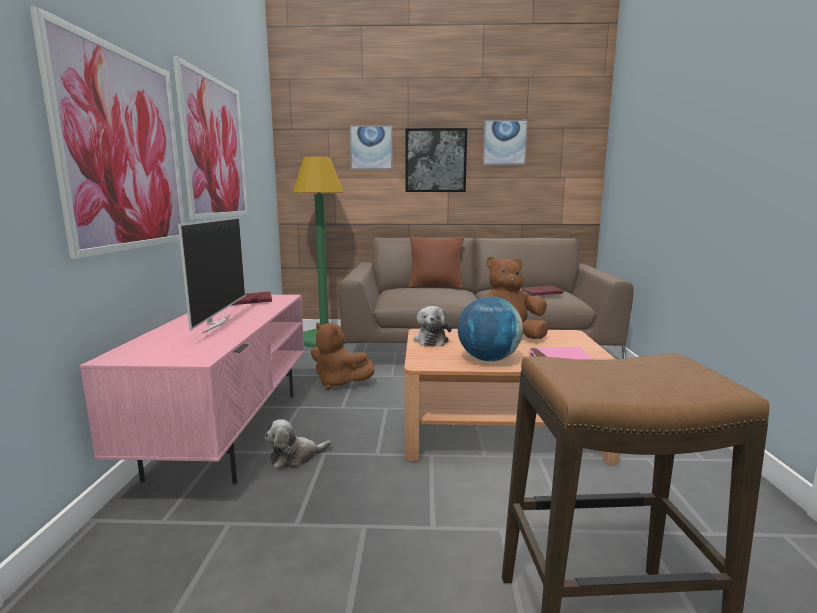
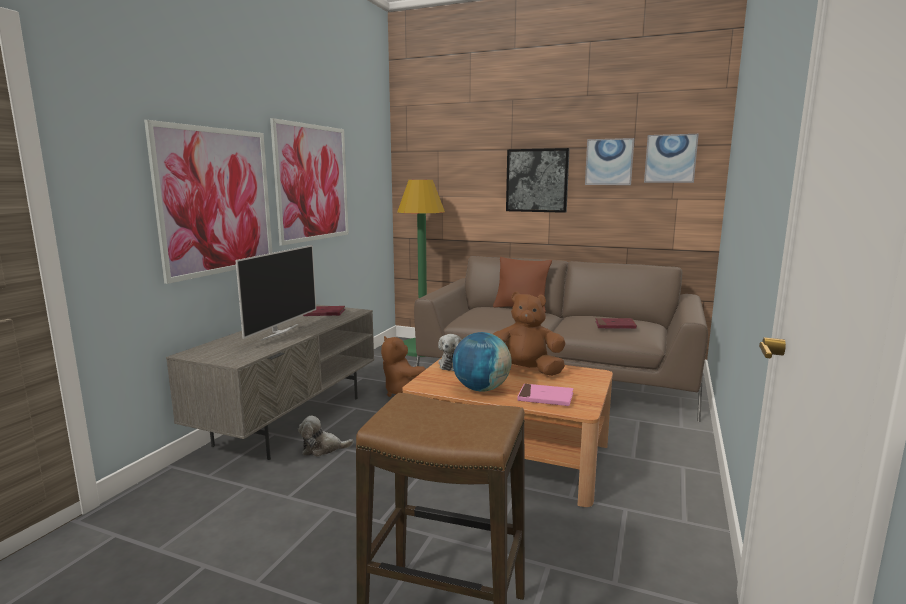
camera: 20 degrees right, 0 degrees up
(229, 431) = (291, 419): pink tv stand -> grey tv stand
(371, 148) = (476, 168): picture -> picture (670, 158)

